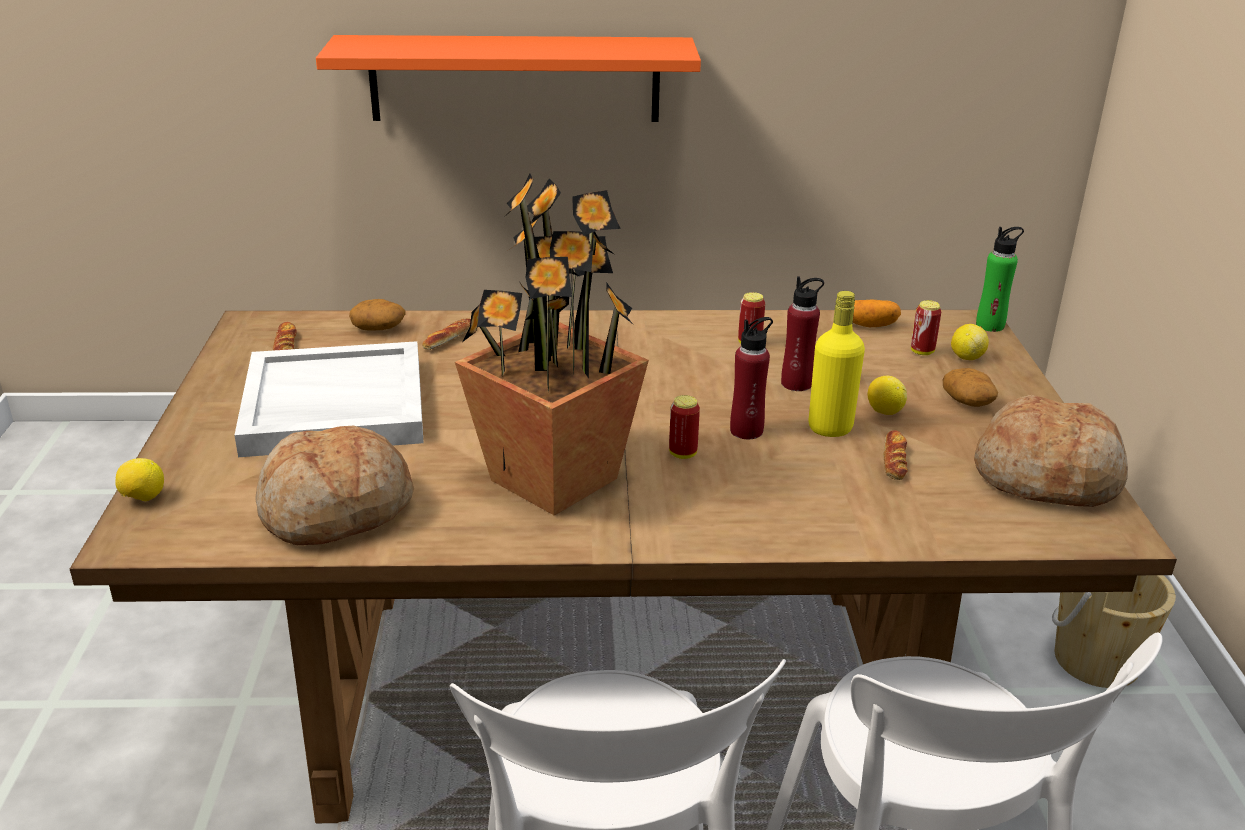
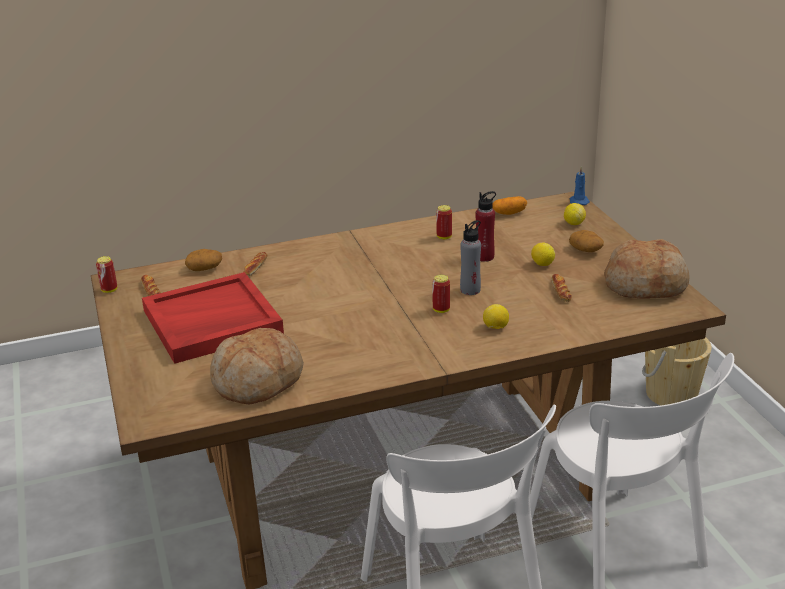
camera: 15 degrees left, 0 degrees up
(143, 498) = (133, 398): lemon -> lemon (495, 328)
(333, 407) = (211, 322): white tray -> red tray
(515, 79) = (228, 82): orange shelf -> none
(555, 478) = (375, 338): potted plant -> none
(746, 431) = (470, 290): red bottle -> grey bottle
(830, 428) = (516, 279): yellow bottle -> none
(922, 352) = (547, 224): can -> can (109, 290)
(990, 325) = (578, 201): green bottle -> blue candle

